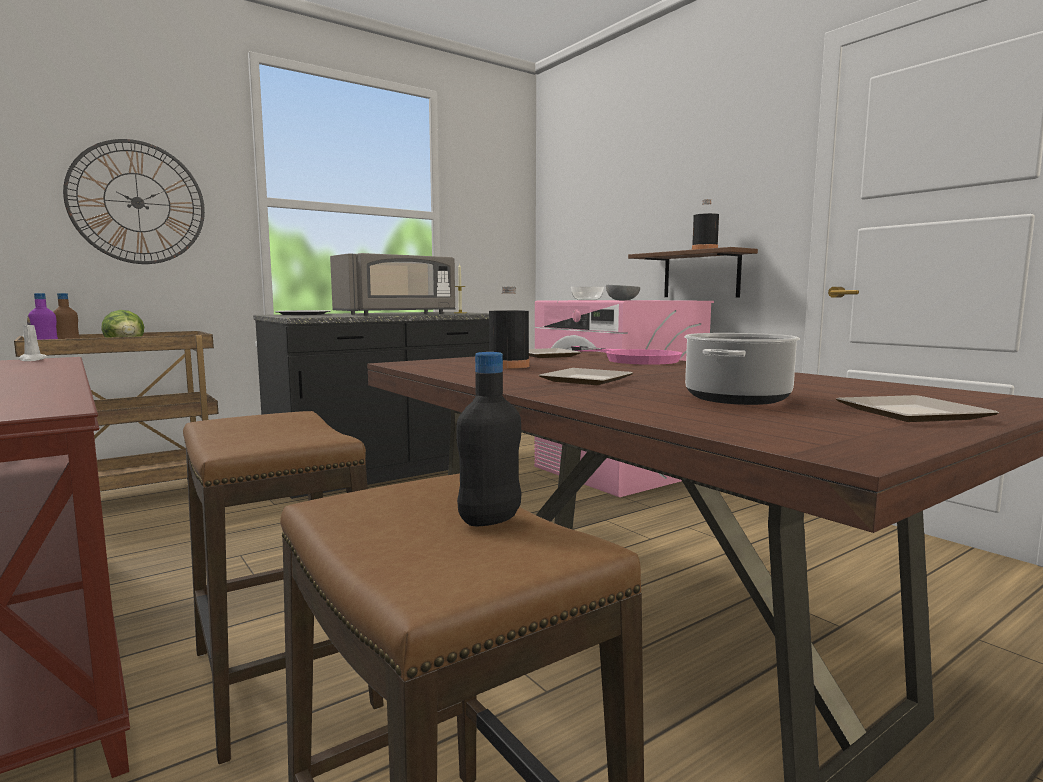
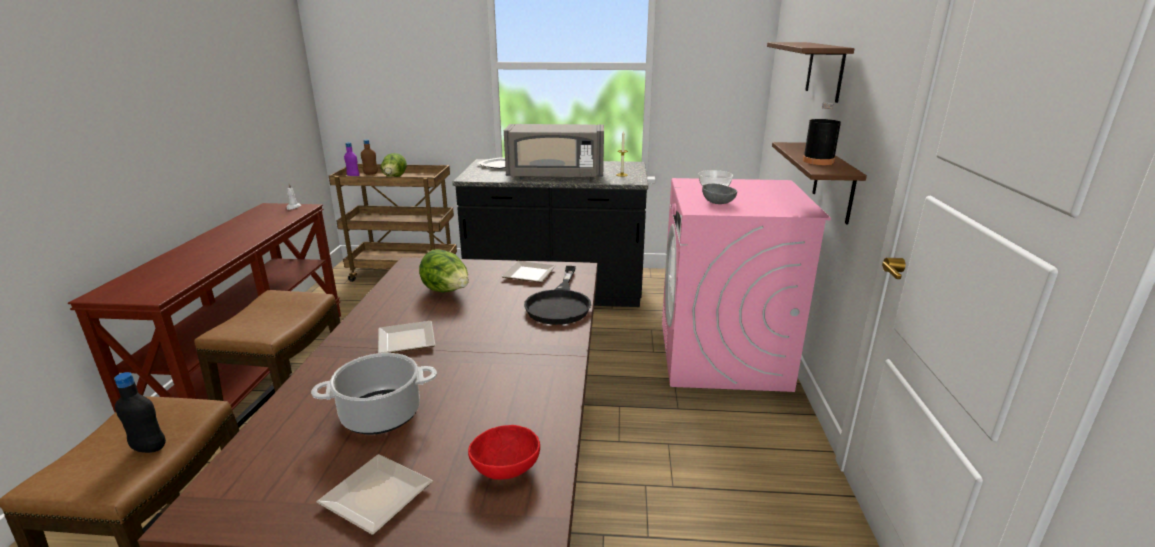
camera: 40 degrees right, 15 degrees up
(137, 202) = (411, 73): wall clock -> none
(509, 366) = (447, 291): black bottle -> lettuce
(632, 359) = (560, 304): pink frying pan -> black frying pan
(651, 195) = (825, 71): none -> brown shelf
(910, 393) = (504, 467): none -> red bowl

